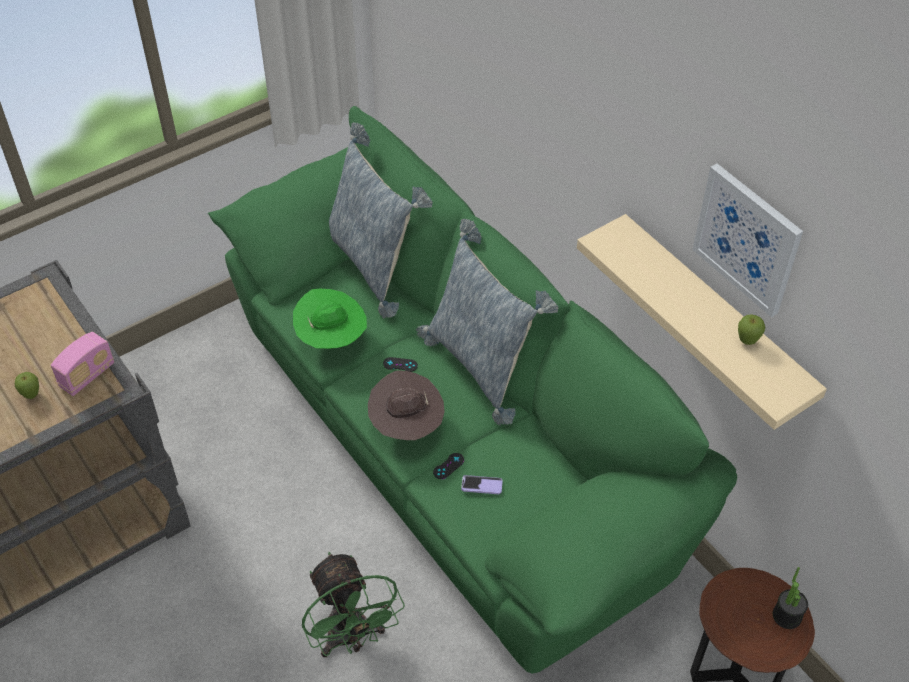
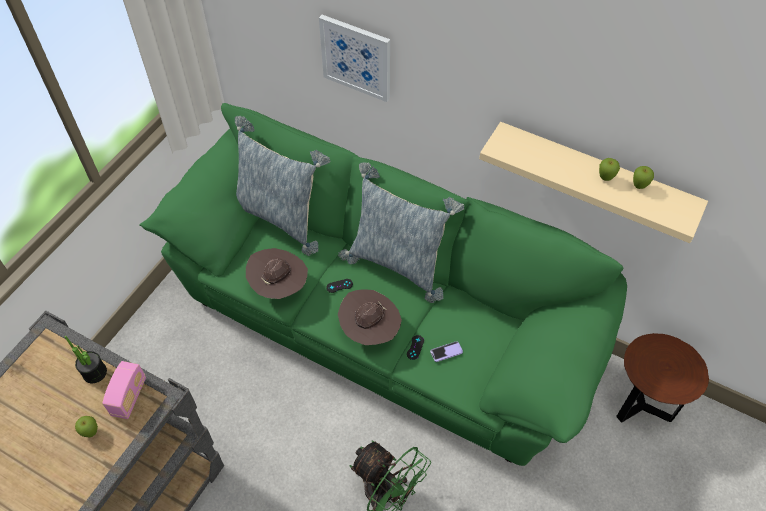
camera: 25 degrees left, 5 degrees up
(332, 339) = (279, 286): green hat -> brown hat
(710, 318) = (605, 178): none -> apple
(747, 239) = (628, 113): picture -> picture (356, 57)
(787, 616) = (683, 358): potted plant -> potted plant (94, 372)

